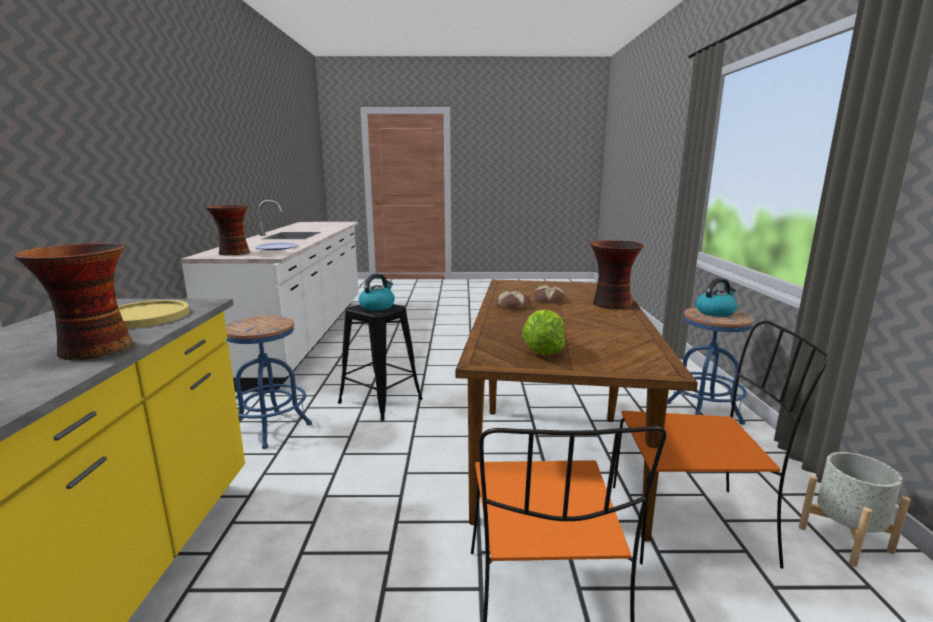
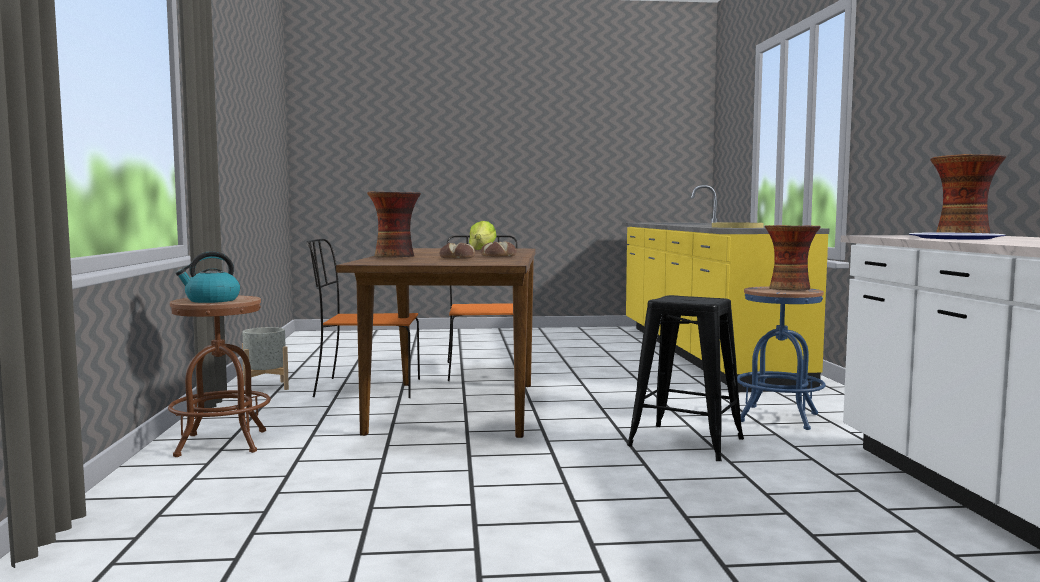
camera: 175 degrees right, 10 degrees down
(93, 350) = (705, 226): vase -> vase (789, 289)
(377, 306) = (688, 299): kettle -> none
(703, 413) = (222, 443): blue stool -> brown stool

